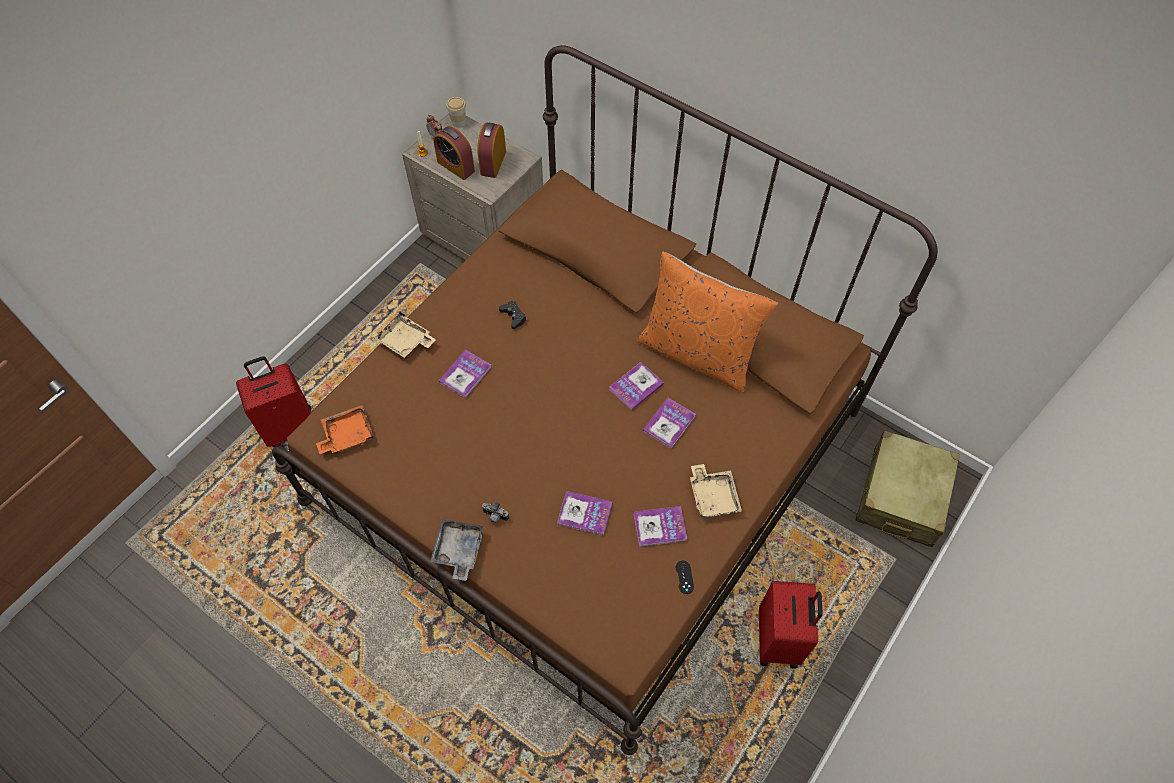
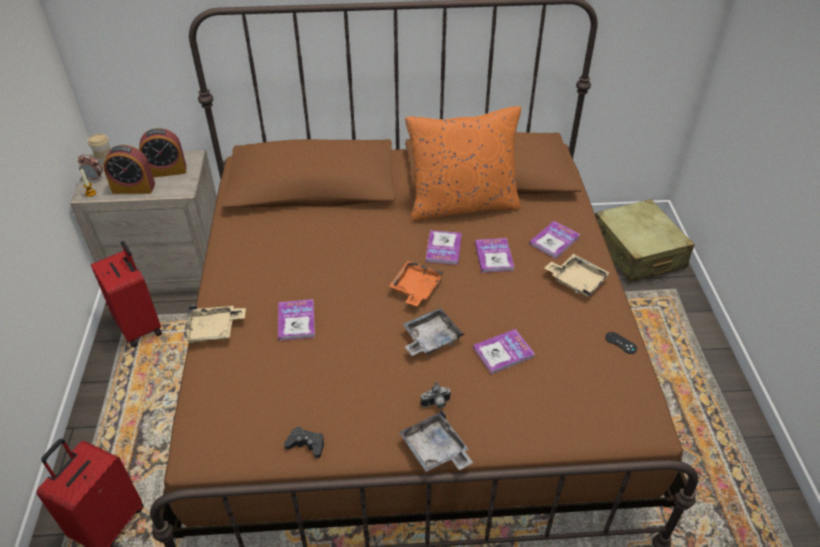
camera: 40 degrees left, 15 degrees down
(347, 435) = (230, 434): orange tray -> orange tray (415, 288)
(493, 163) = (166, 171): alarm clock -> alarm clock turned 75 degrees counterclockwise
(513, 316) = (294, 259): black game controller -> black game controller (306, 445)
(543, 461) = (430, 338): none -> grey tray
(660, 527) = (566, 323): book -> book (554, 241)
(779, 639) = (668, 387): red suitcase -> red suitcase (140, 326)

